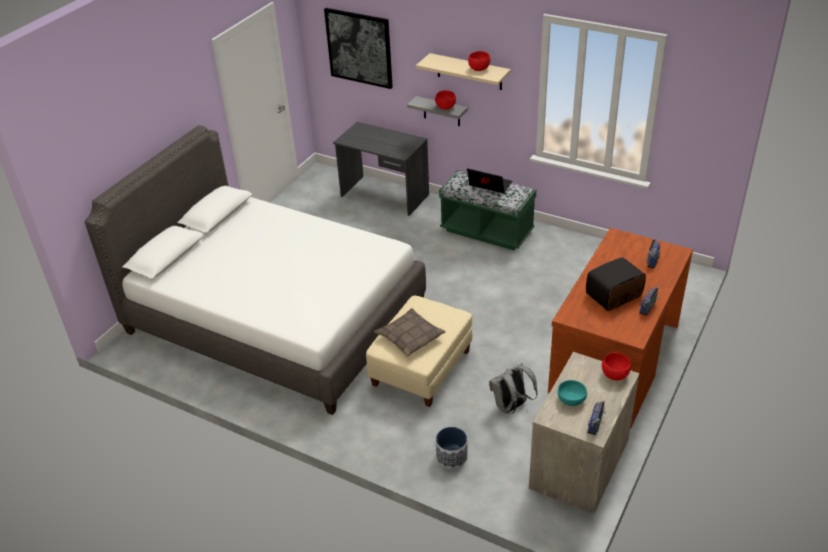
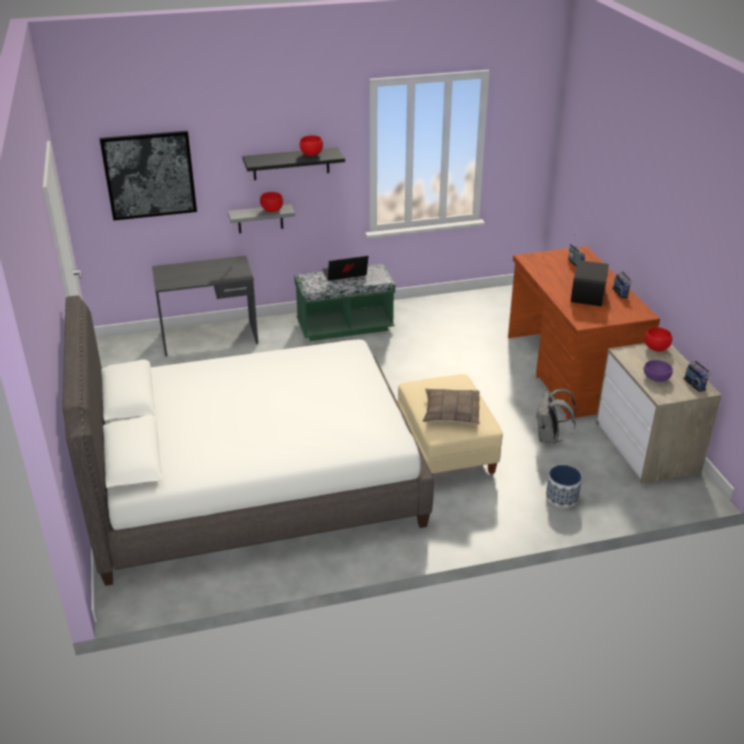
camera: 45 degrees left, 5 degrees down
(469, 72) = (291, 163): beige shelf -> black shelf
(571, 399) = (656, 378): turquoise bowl -> purple bowl

